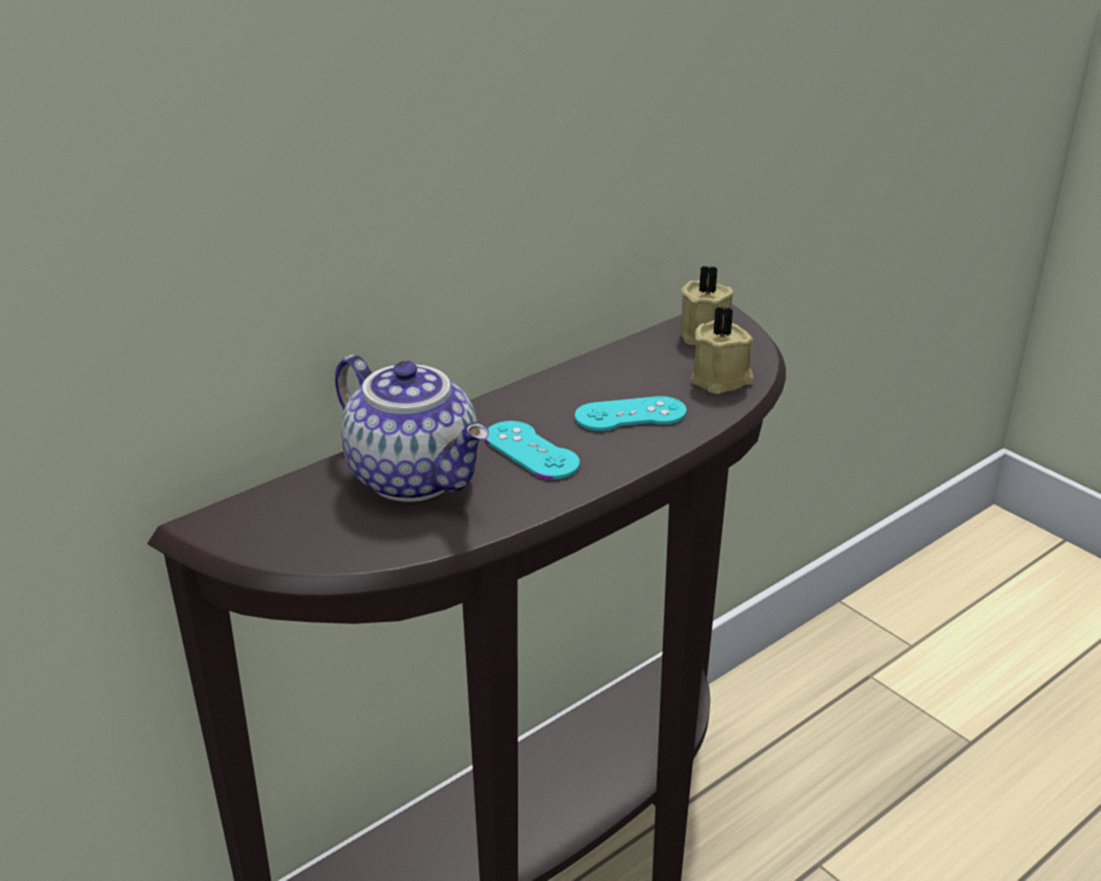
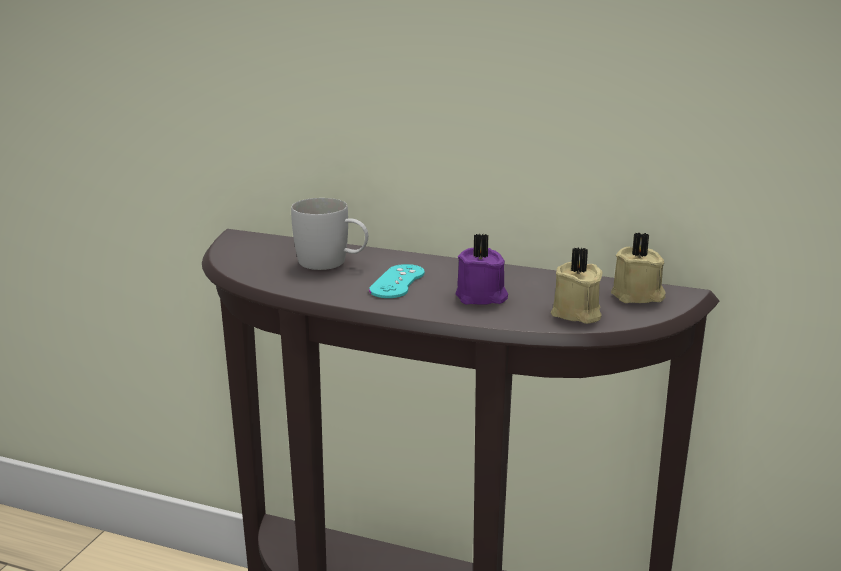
camera: 60 degrees right, 10 degrees down
(416, 477) = (332, 263): teapot -> white mug
(630, 415) = (481, 297): turquoise game controller -> purple candle

